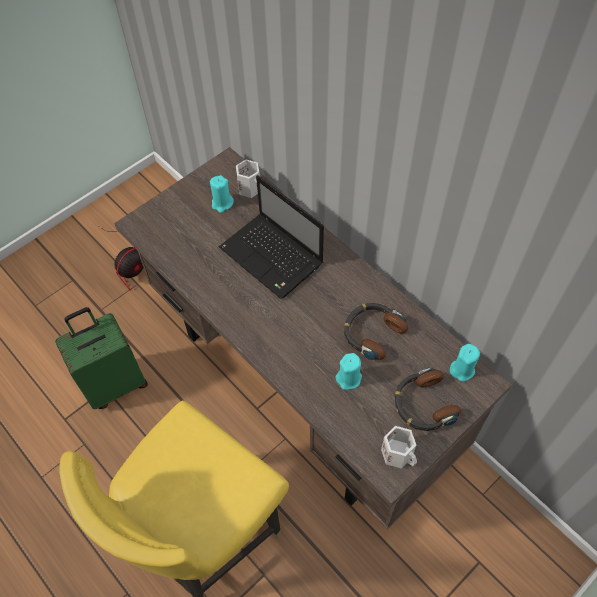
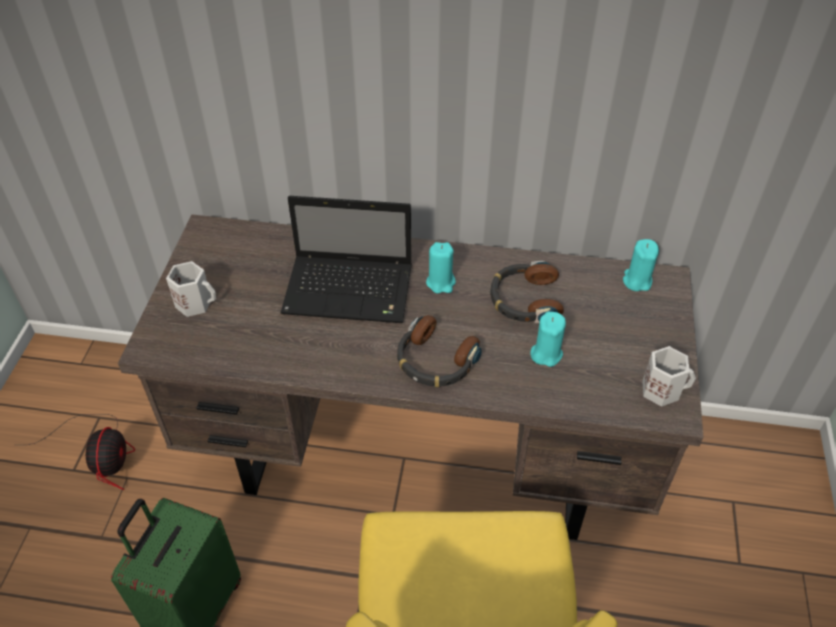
camera: 40 degrees left, 10 degrees down
(222, 203) = (239, 271): turquoise candle -> turquoise candle (441, 282)
(251, 188) = (258, 240): white mug -> white mug (195, 302)
(423, 404) = (636, 332): headphones -> headphones (435, 361)

